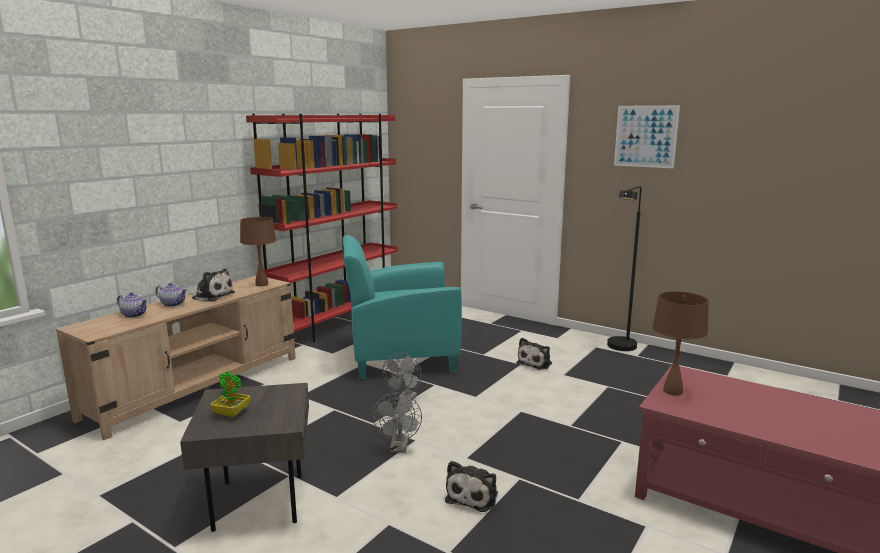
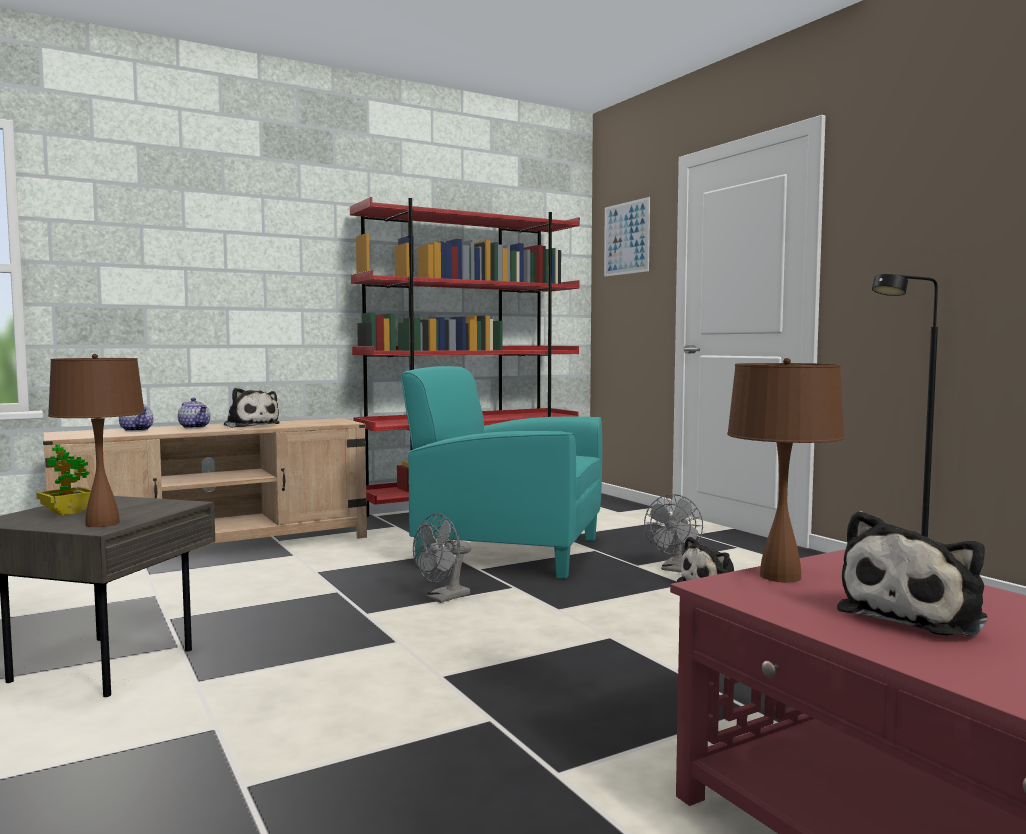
camera: 25 degrees right, 10 degrees down
(262, 284) = (328, 422): brown table lamp -> brown table lamp (102, 524)
(399, 448) = (360, 646): grey fan -> grey fan (675, 569)
(473, 495) = (385, 724): plush toy -> plush toy (916, 615)
(645, 136) = (949, 192): picture -> picture (626, 238)

